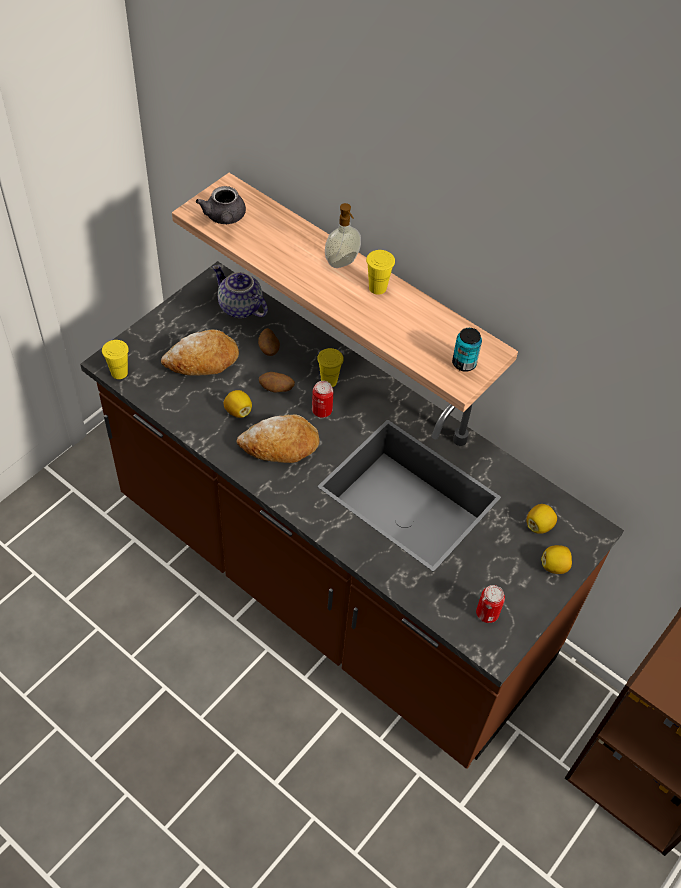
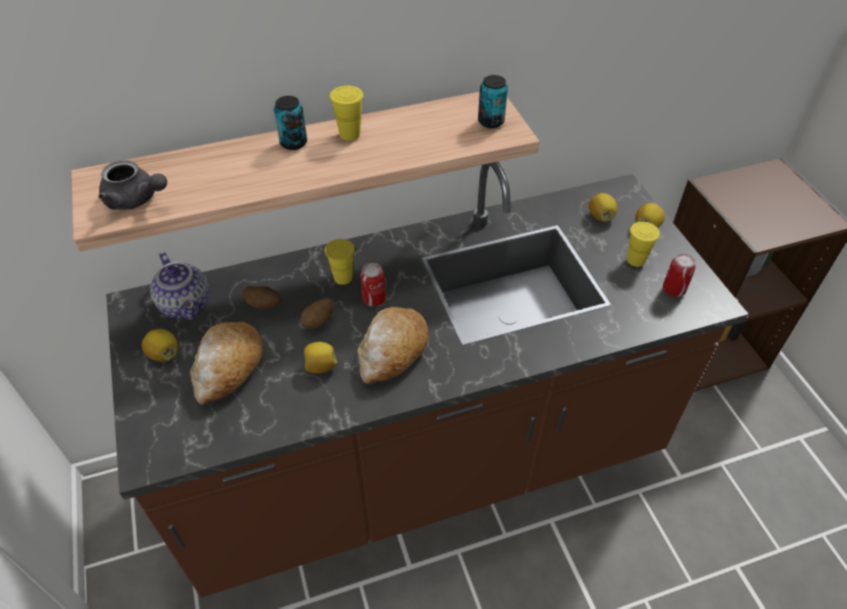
camera: 55 degrees left, 5 degrees down
(119, 373) = (172, 455): yellow cup -> yellow cup (635, 260)
(190, 321) = (164, 354): none -> lemon
(239, 307) = (187, 304): teapot -> teapot turned 105 degrees counterclockwise
(342, 263) = (293, 143): soap dispenser -> can

